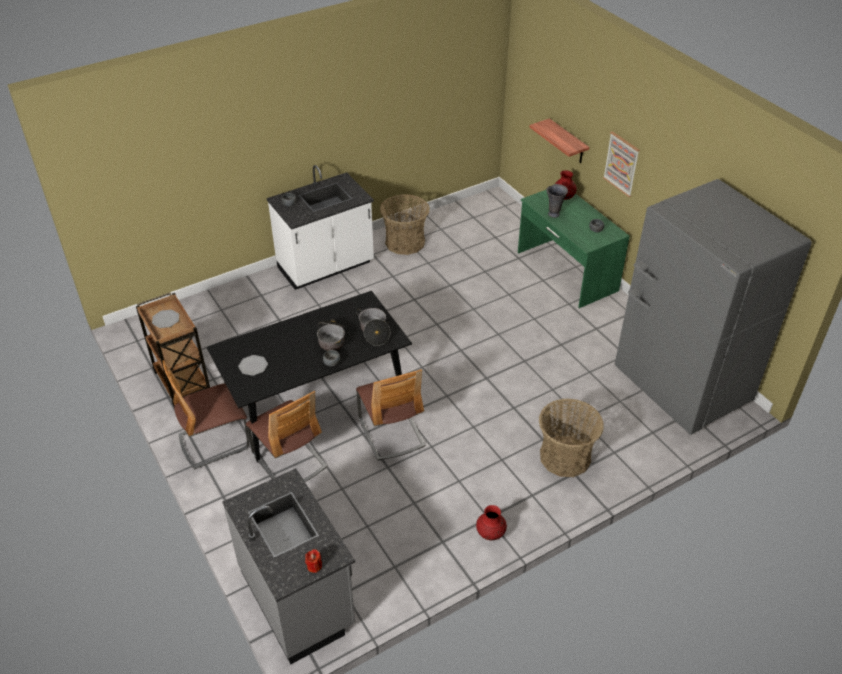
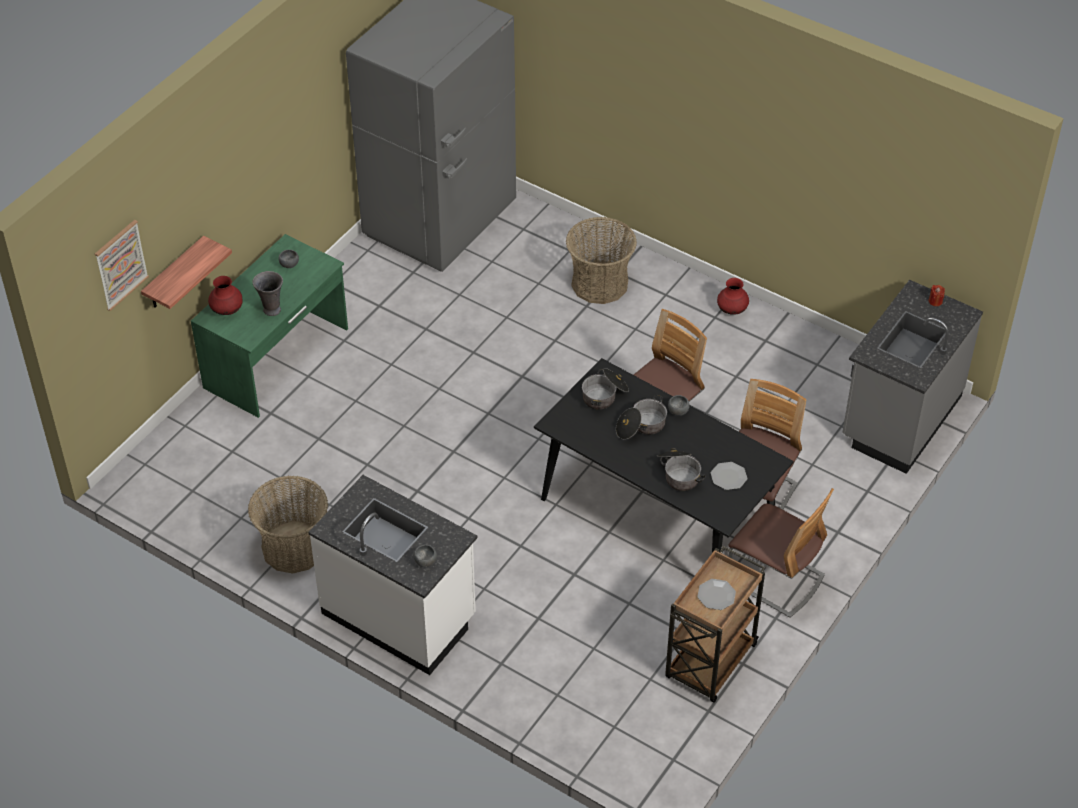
camera: 115 degrees left, 5 degrees up
(276, 342) = (679, 474): none -> cooking pot
(621, 164) = (245, 190): picture -> picture (120, 264)

